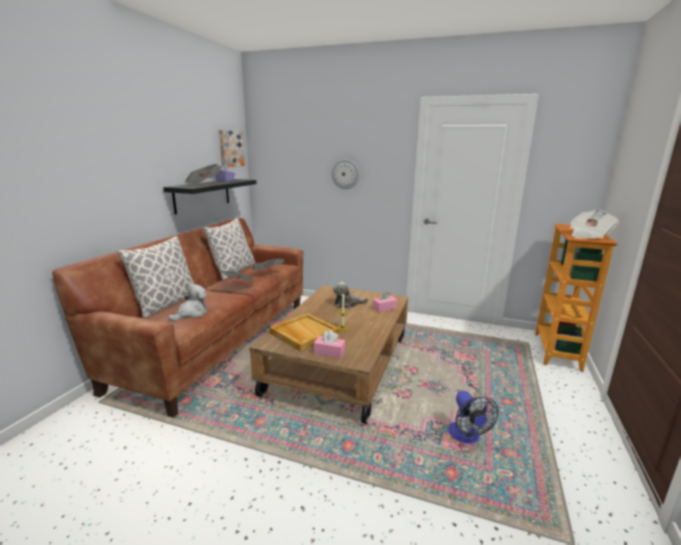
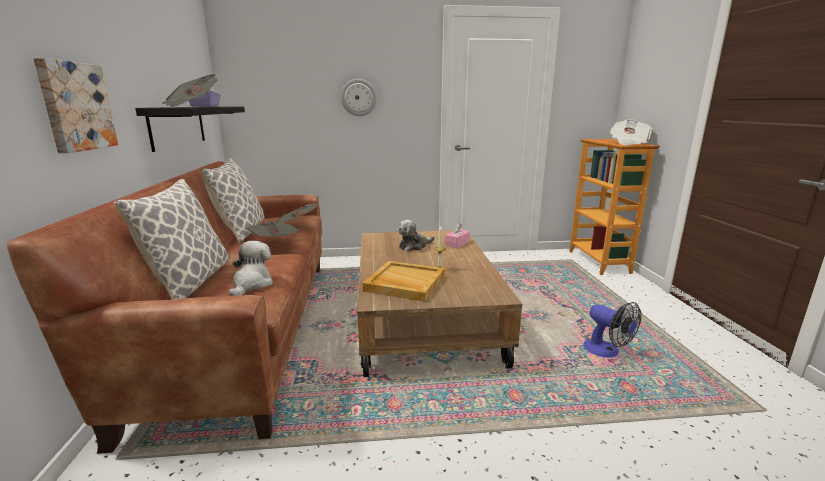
camera: 25 degrees left, 0 degrees up
(230, 148) = (197, 63): picture -> picture (75, 106)
(329, 352) = (457, 295): pink tissue box -> none

